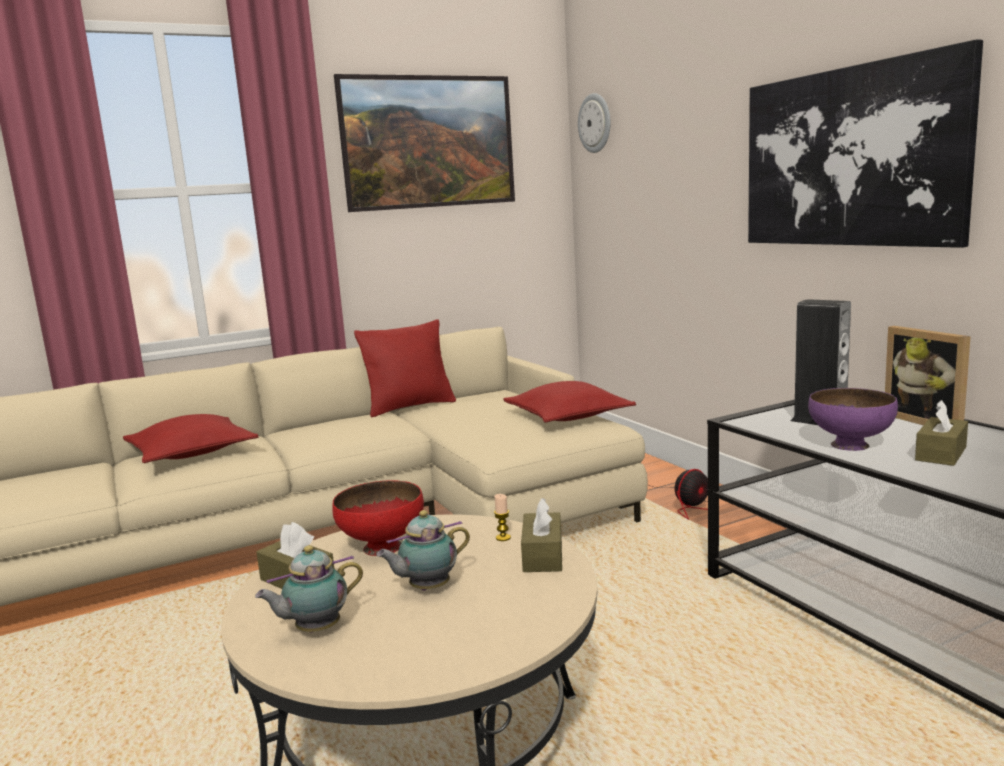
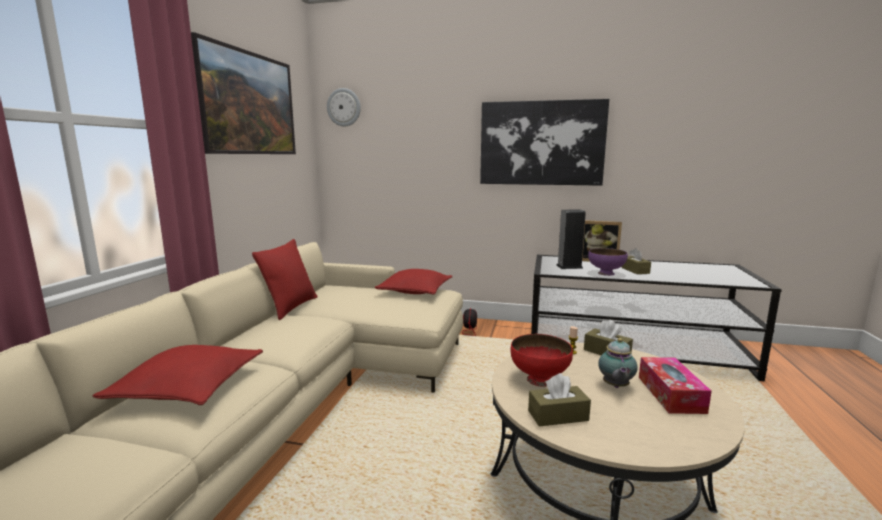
camera: 50 degrees left, 0 degrees up
(315, 630) = (638, 429): teapot -> none
(455, 626) = (670, 394): none -> tissue box

